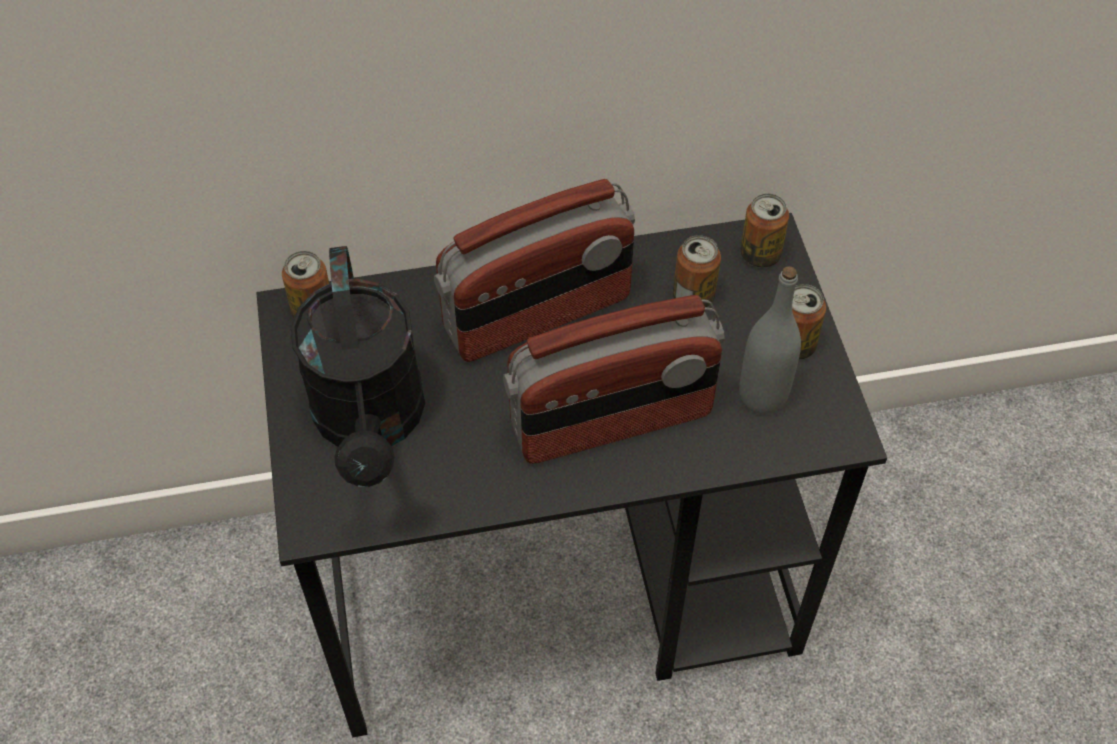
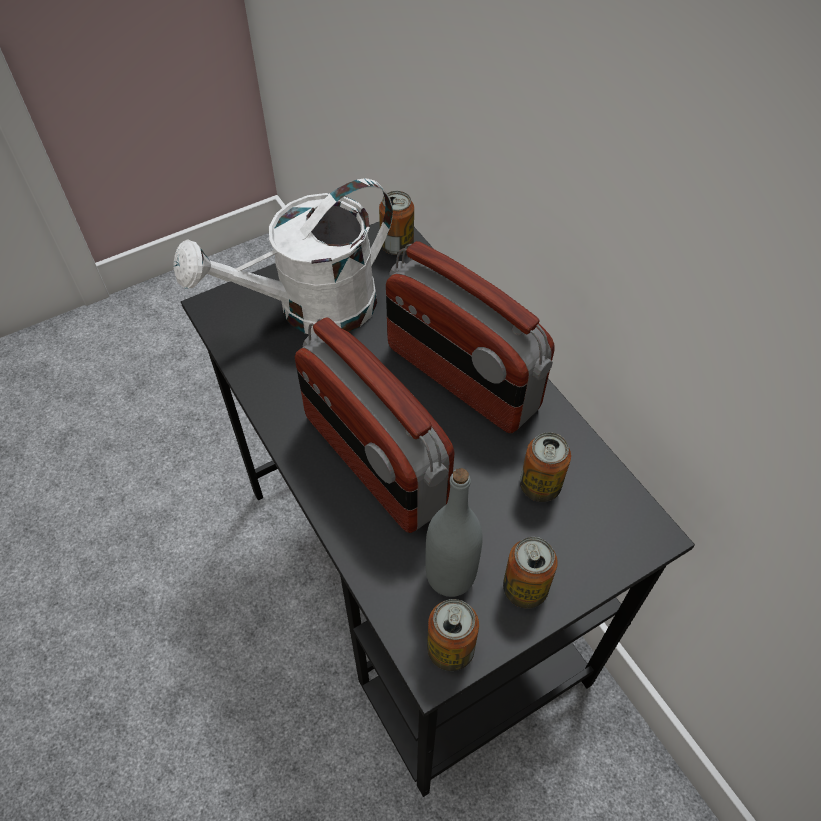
camera: 70 degrees right, 0 degrees up
(371, 423) = (311, 310): black watering can -> white watering can
(760, 254) = (622, 529): can -> can (450, 649)

